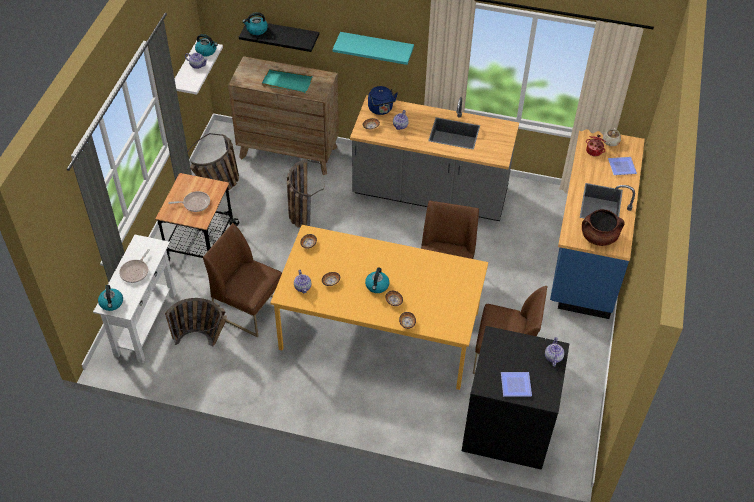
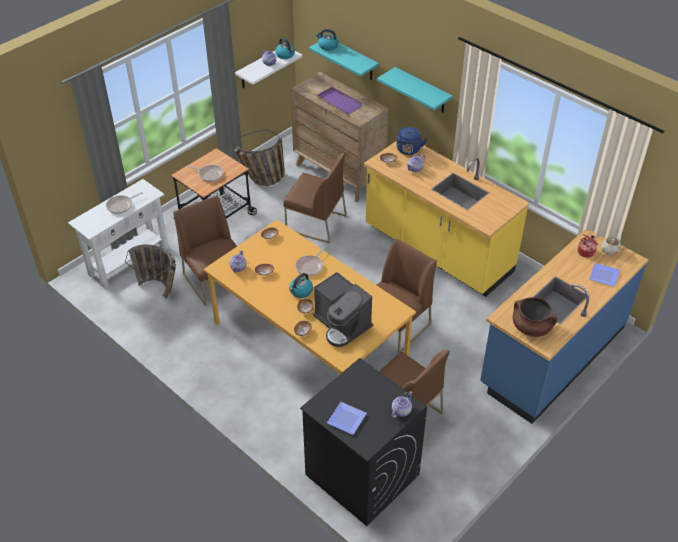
camera: 30 degrees right, 5 degrees down
(111, 303) = (85, 221): kettle -> none
(284, 35) = (352, 59): black shelf -> turquoise shelf
(286, 83) = (339, 102): turquoise tray -> purple tray
(302, 211) = (315, 223): basket -> brown chair
(367, 258) = (310, 266): none -> frying pan
(430, 194) = (437, 250): grey counter -> yellow counter
(436, 302) = (342, 325): none -> coffee machine

